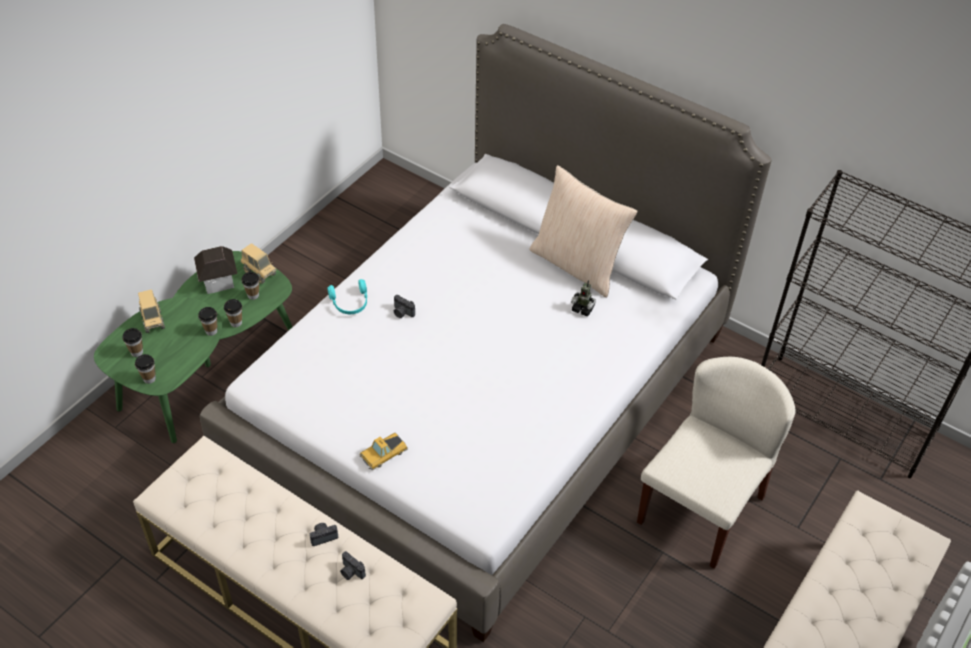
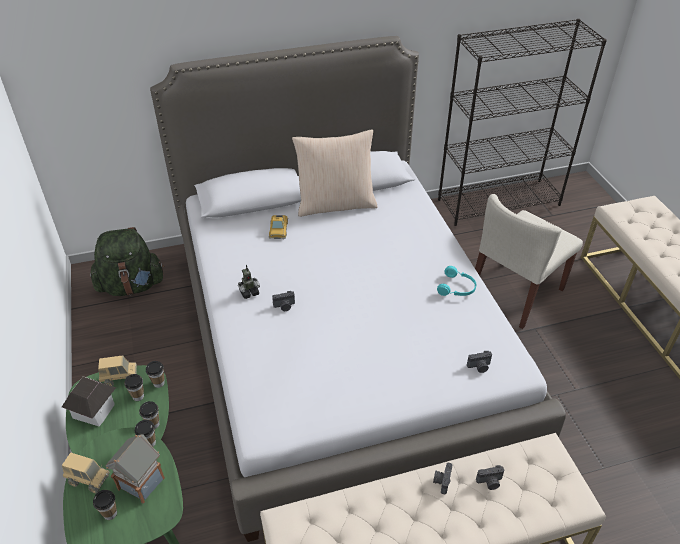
camera: 50 degrees left, 5 degrees down
(149, 379) = (151, 520): cup -> cup (159, 383)
(175, 351) = (141, 482): none -> toy house
(350, 303) = (242, 329): turquoise headphones -> turquoise headphones (457, 288)
(383, 453) = (407, 391): toy car -> toy car (278, 229)
(399, 213) = (131, 286): none -> green backpack
(460, 490) = (479, 367): none -> camera
(583, 308) = (375, 222): toy robot -> toy robot (249, 292)
(700, 508) = (516, 293): beige chair -> beige chair turned 120 degrees counterclockwise

